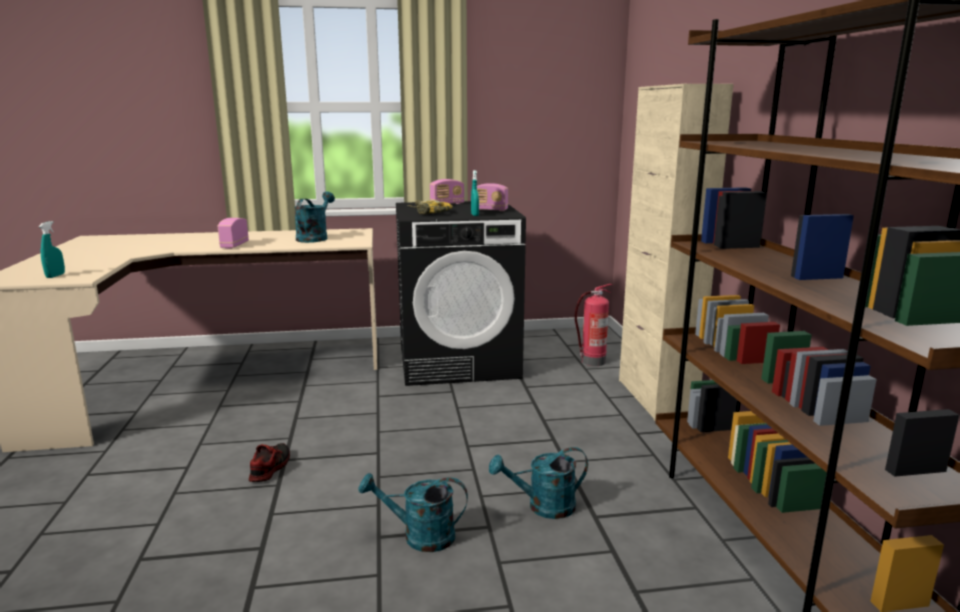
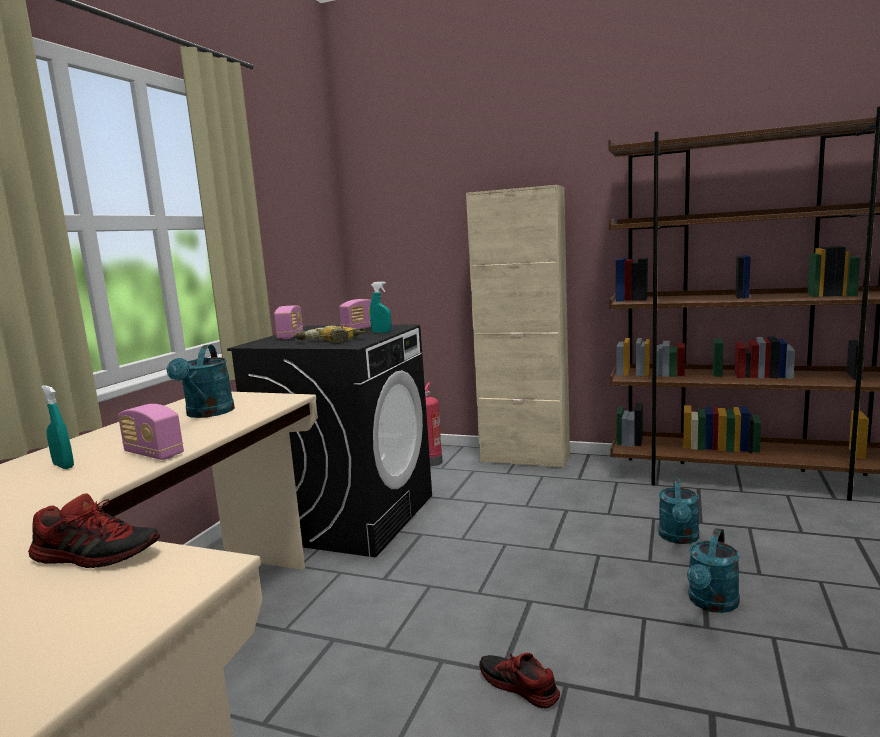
camera: 60 degrees left, 5 degrees down
(55, 276) = (124, 601): turquoise spray bottle -> turquoise spray bottle (63, 466)
(101, 265) = (97, 555): none -> shoe
(314, 238) = (207, 413): turquoise watering can -> turquoise watering can turned 135 degrees counterclockwise

